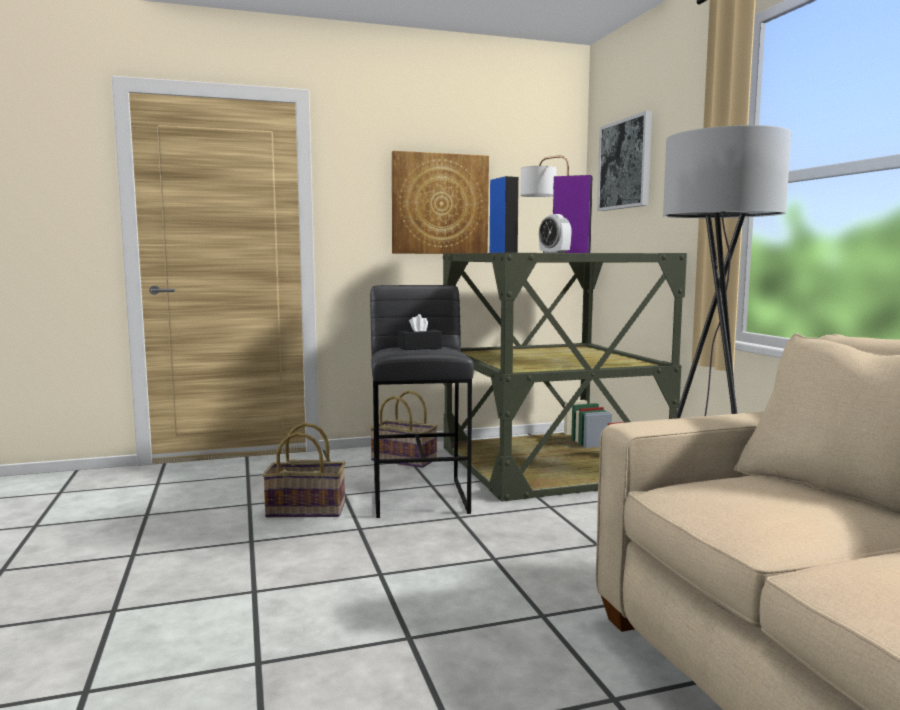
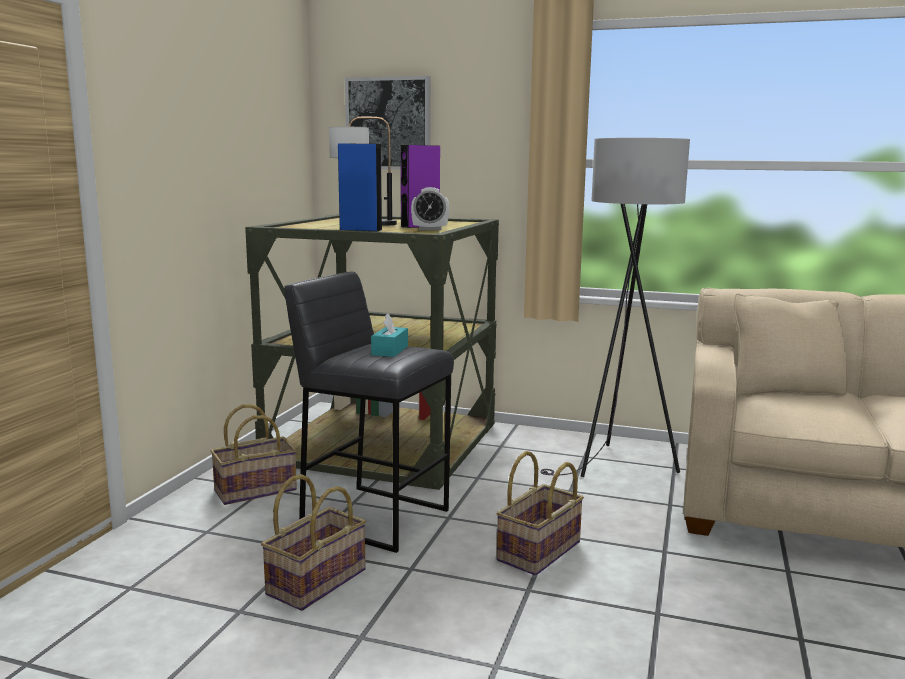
camera: 55 degrees left, 5 degrees up
(419, 348) = (390, 351): black tissue box -> turquoise tissue box
(440, 204) = (213, 161): picture -> none
(451, 562) = (540, 552): none -> basket

